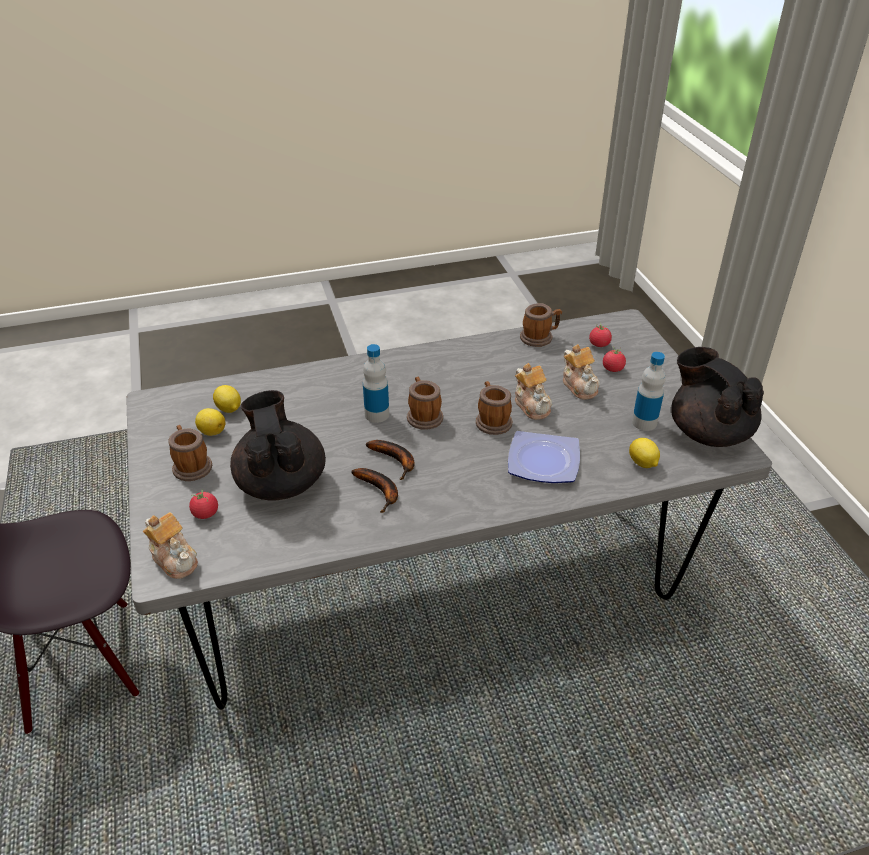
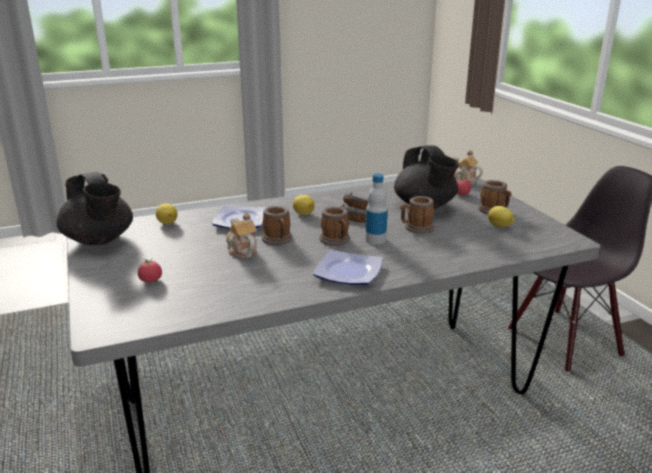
camera: 175 degrees right, 15 degrees down
(229, 409) = (501, 238): lemon -> lemon (303, 213)
(420, 370) = (347, 271): none -> plate
(539, 337) = (217, 307): mug -> mug (416, 228)
(580, 386) = (192, 265): teapot -> none
(599, 344) = (151, 303): tomato -> none
(644, 422) = (149, 244): bottle -> none

